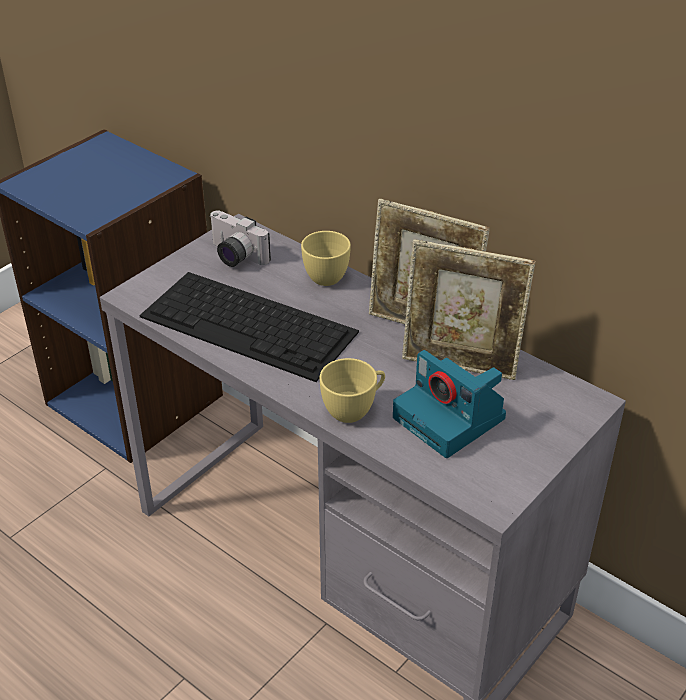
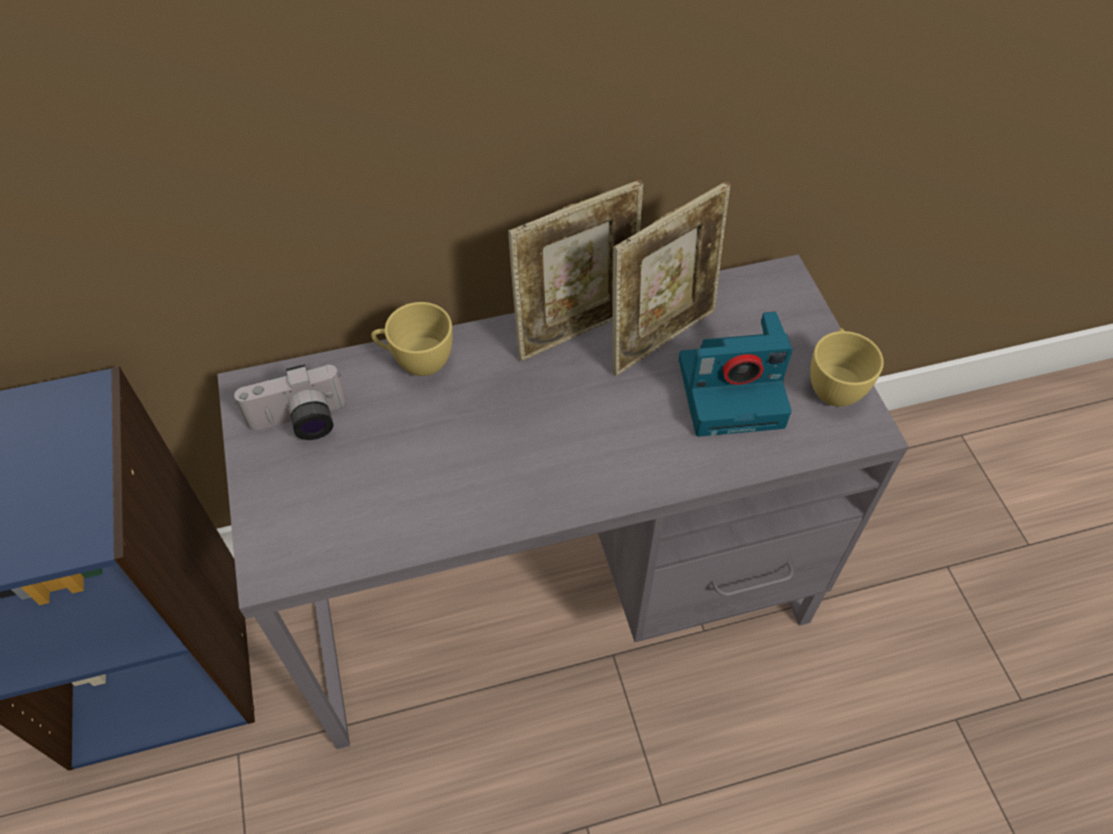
camera: 55 degrees left, 15 degrees up
(250, 324) = (442, 476): keyboard -> none
(354, 409) = (661, 461): yellow cup -> yellow cup (834, 385)

